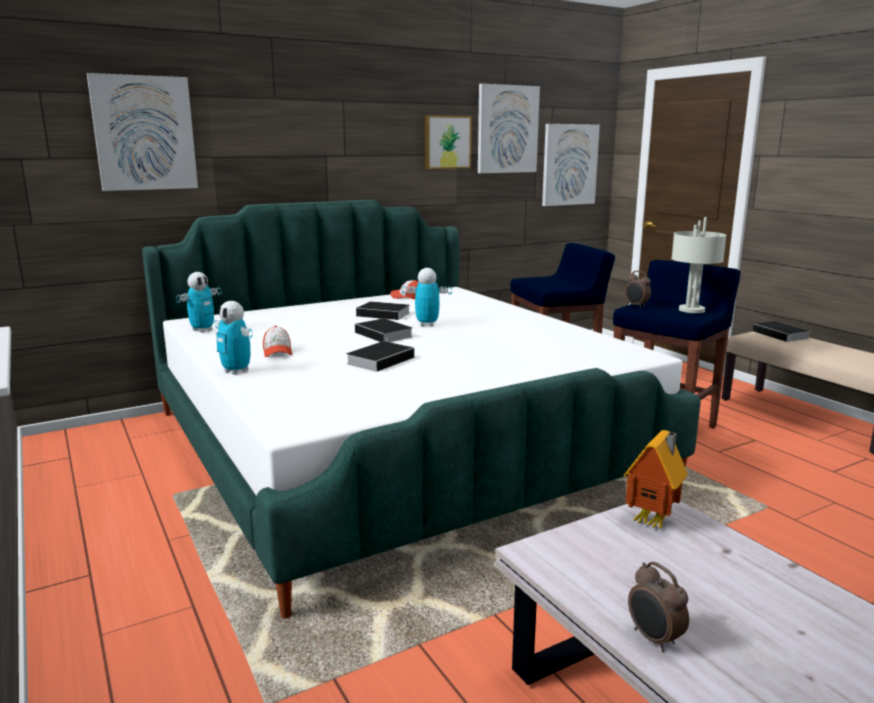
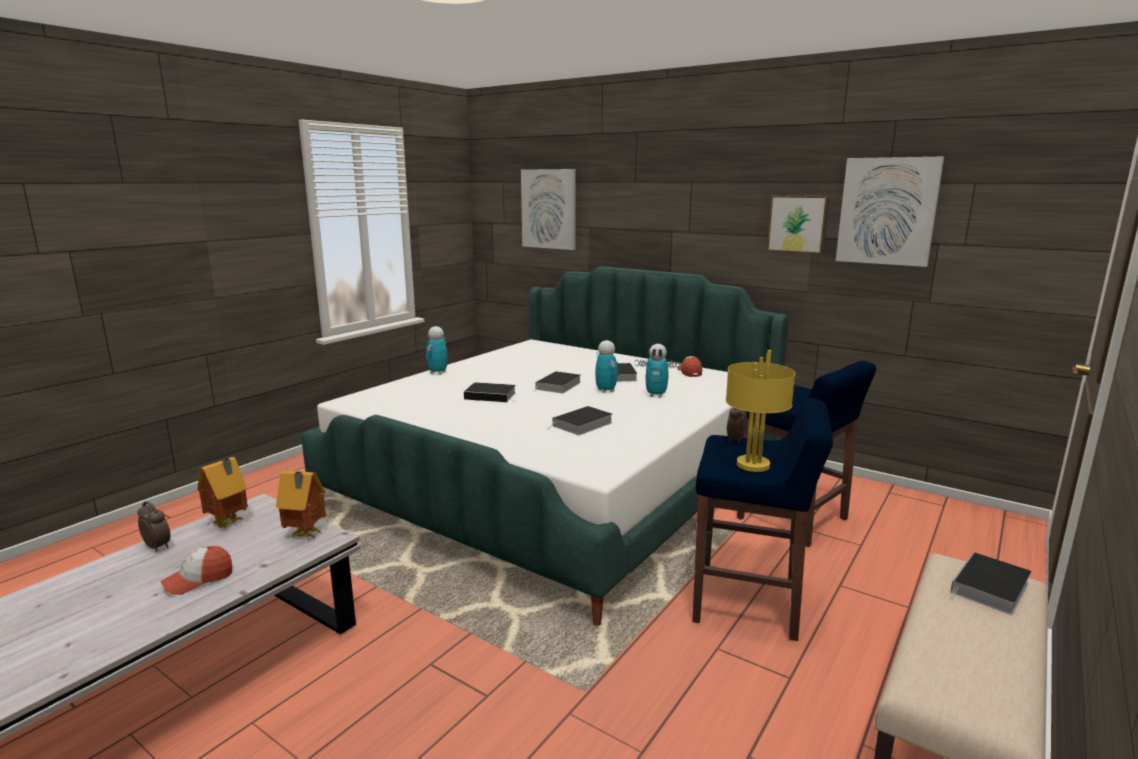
camera: 65 degrees right, 0 degrees up
(202, 330) = (516, 349): toy robot -> toy robot (656, 395)
(277, 352) = (486, 372): cap -> cap (198, 580)
(519, 344) = (582, 425): none -> book
(569, 165) = (999, 262): picture -> none
(595, 576) = (229, 524): none -> toy house
(654, 639) = (158, 546): alarm clock -> alarm clock turned 90 degrees clockwise
(691, 310) = (752, 465): grey table lamp -> yellow table lamp

